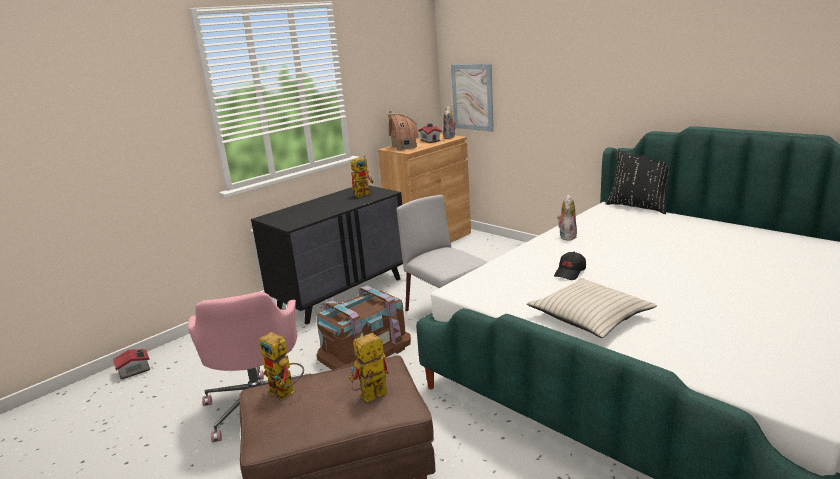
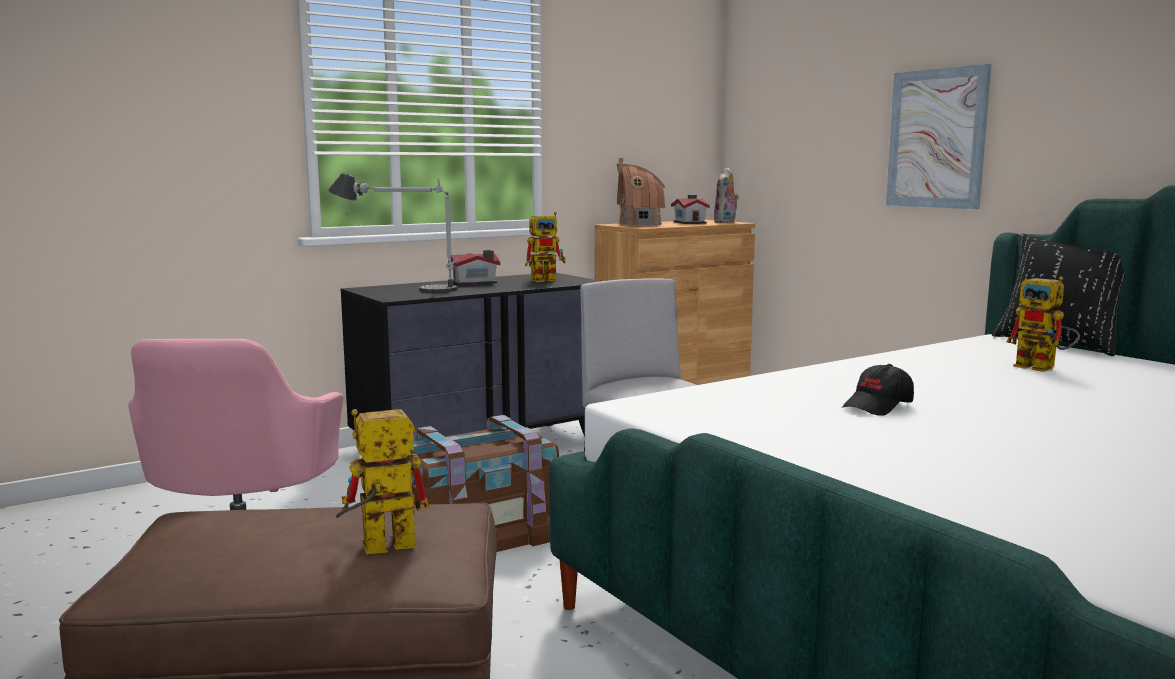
camera: 10 degrees right, 10 degrees down
(135, 370) = (85, 508): toy house -> toy house (475, 282)
(286, 392) = (232, 521): toy robot -> toy robot (1043, 368)
(287, 215) = (400, 289): none -> table lamp
(472, 97) = (772, 156): picture -> picture (936, 138)
(566, 236) = (895, 364): plush toy -> none
(590, 317) = (890, 466): beige pillow -> none

